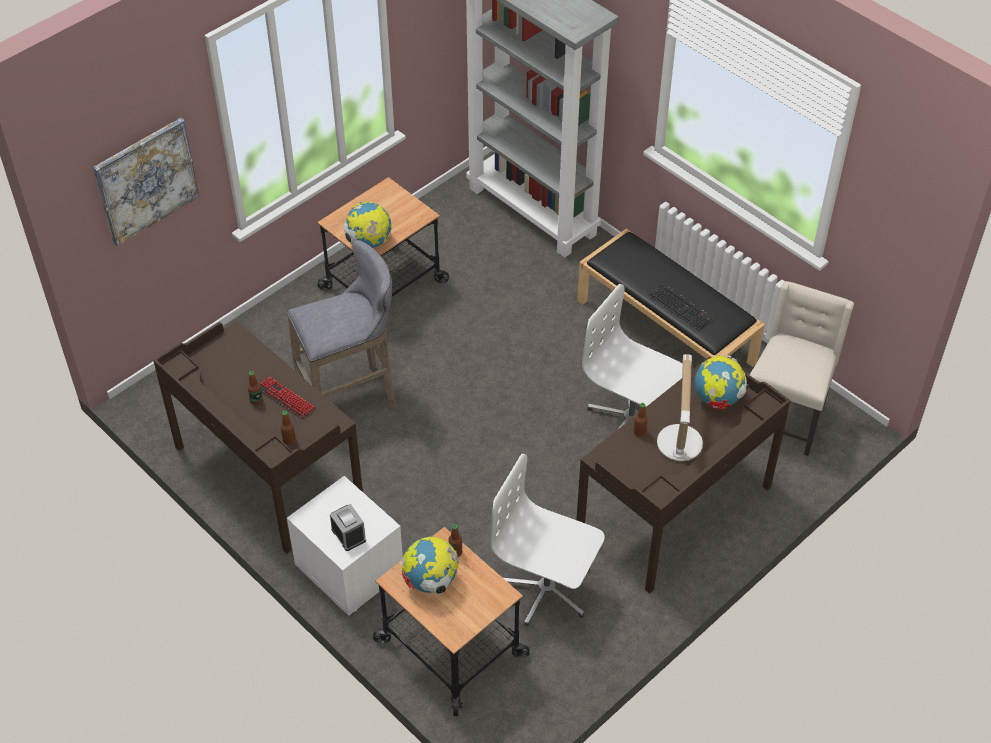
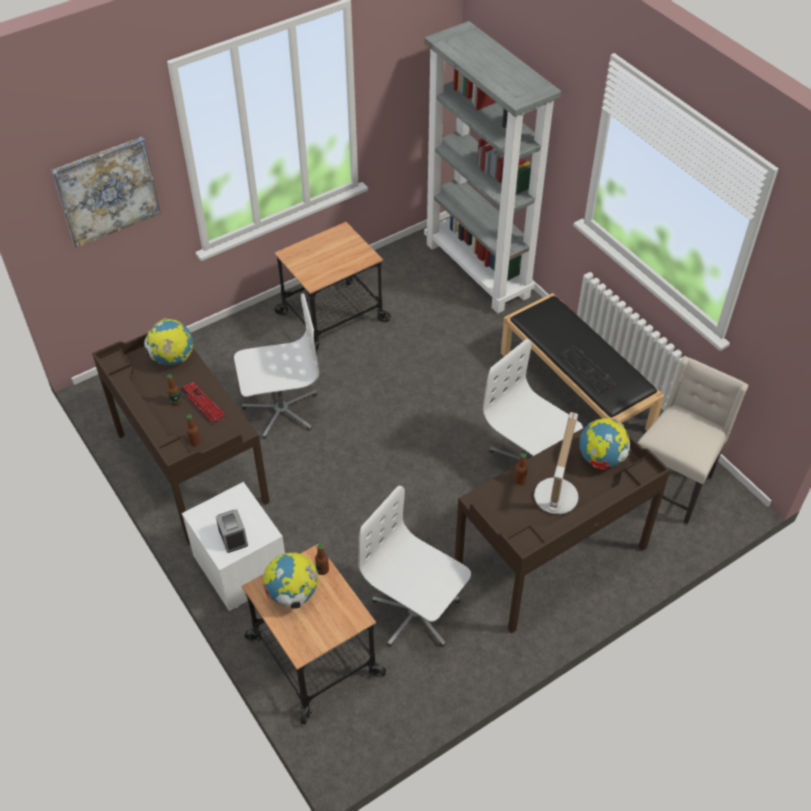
camera: 10 degrees right, 0 degrees up
(351, 395) = (281, 410): grey stool -> white office chair
(369, 242) = (315, 275): globe -> globe (173, 358)

